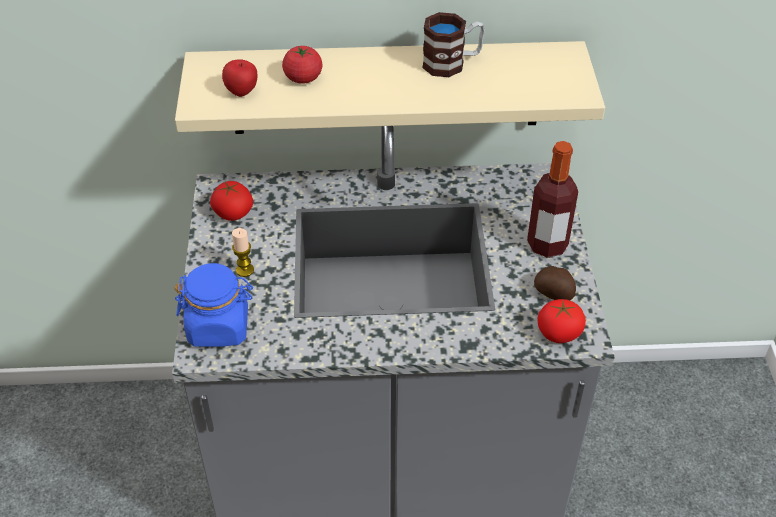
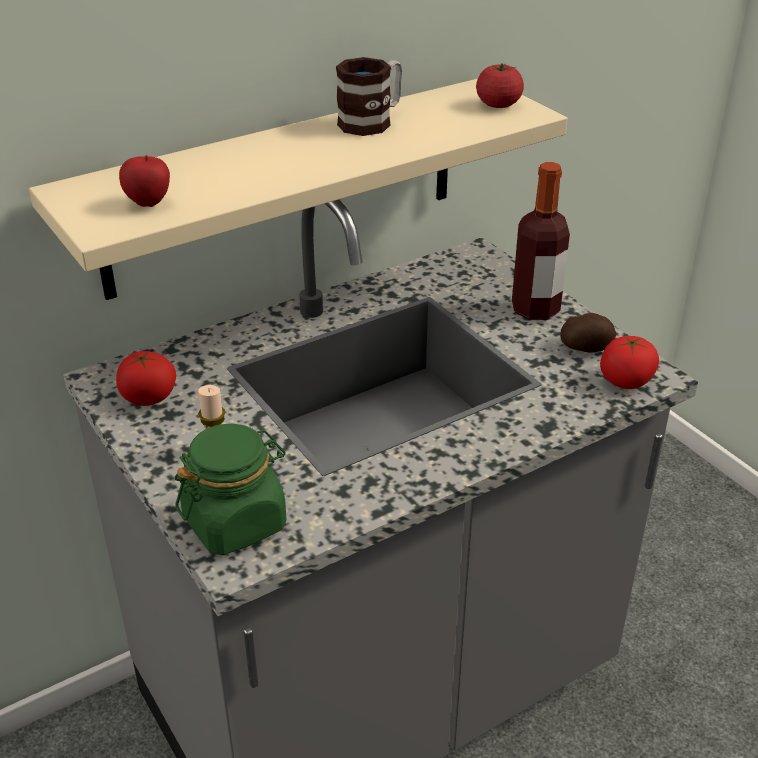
camera: 30 degrees left, 10 degrees down
(219, 327) = (235, 522): blue jar -> green jar
(303, 78) = (213, 173): tomato -> tomato (498, 105)

